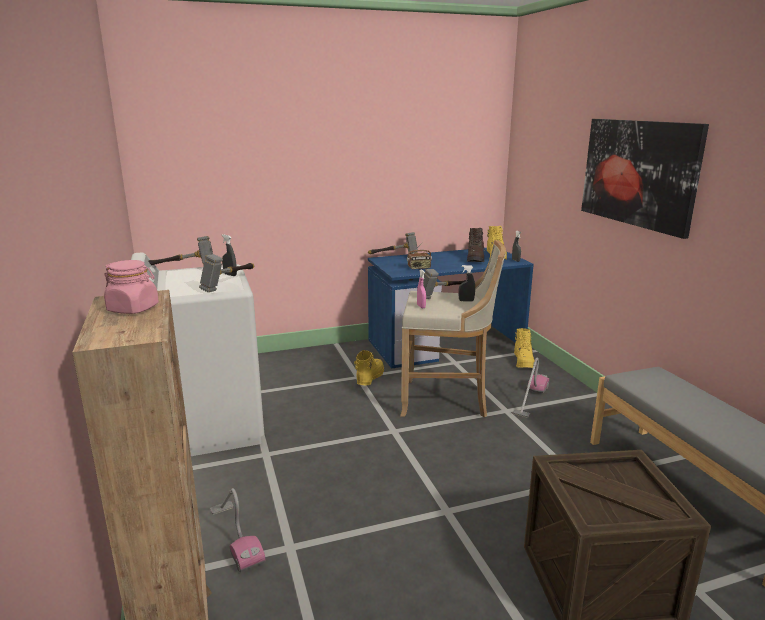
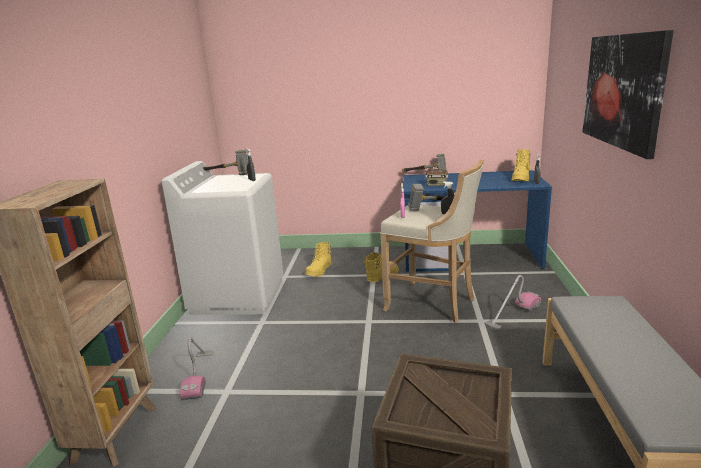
camera: 25 degrees right, 0 degrees up
(133, 309) = (59, 188): pink jar -> none
(229, 284) = (242, 186): hammer -> none
(475, 259) = (497, 180): brown boot -> none
(523, 362) = (533, 280): yellow boot -> yellow boot (319, 271)

